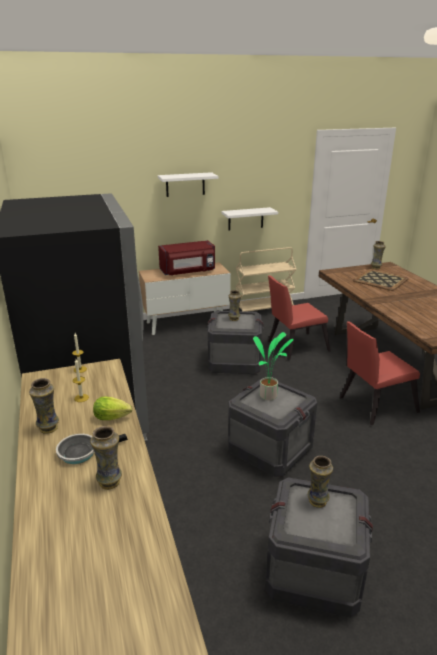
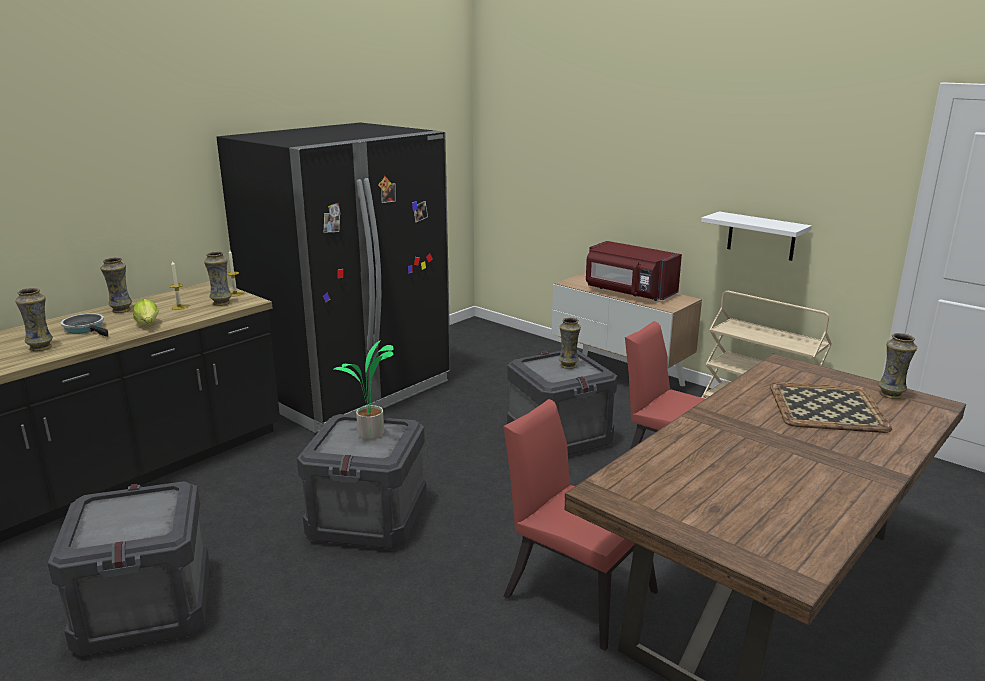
camera: 60 degrees right, 5 degrees down
(185, 184) = (666, 155): white shelf -> none
(317, 501) = (151, 511): vase -> vase (221, 303)

